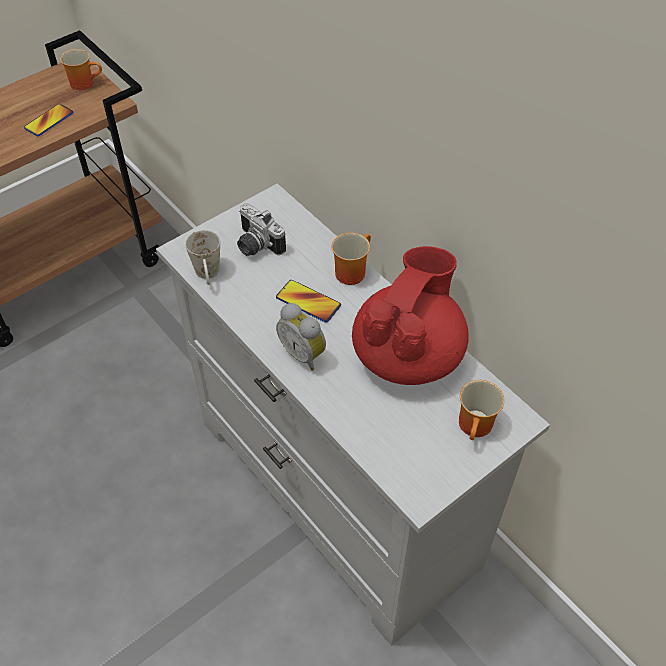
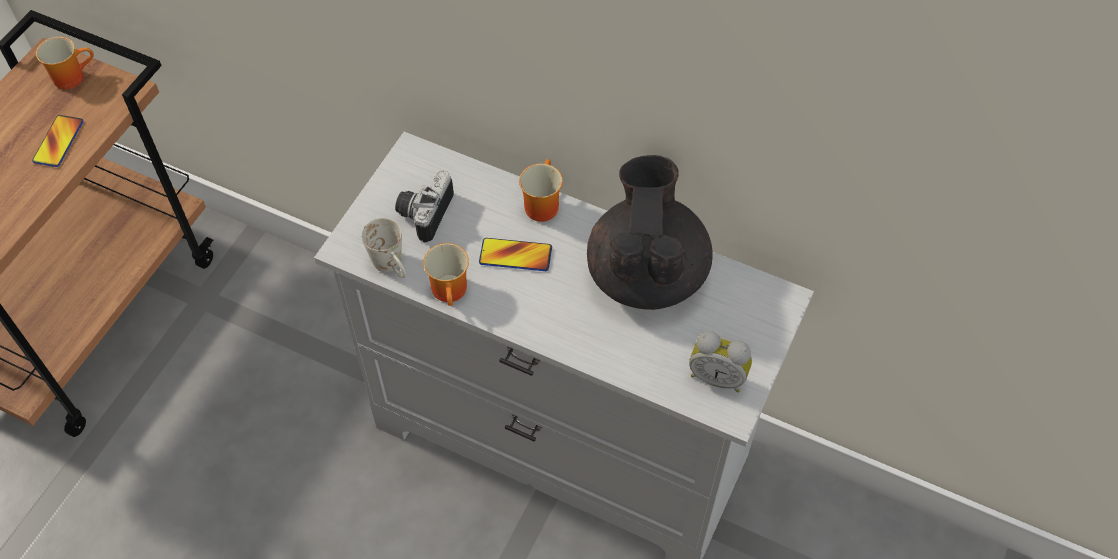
camera: 25 degrees left, 5 degrees up
(255, 245) = (423, 213): camera -> camera turned 90 degrees clockwise
(304, 353) = (543, 313): alarm clock -> alarm clock (717, 376)
(408, 354) = (646, 273): red teapot -> black teapot
(477, 427) = (750, 321): mug -> mug (452, 291)

